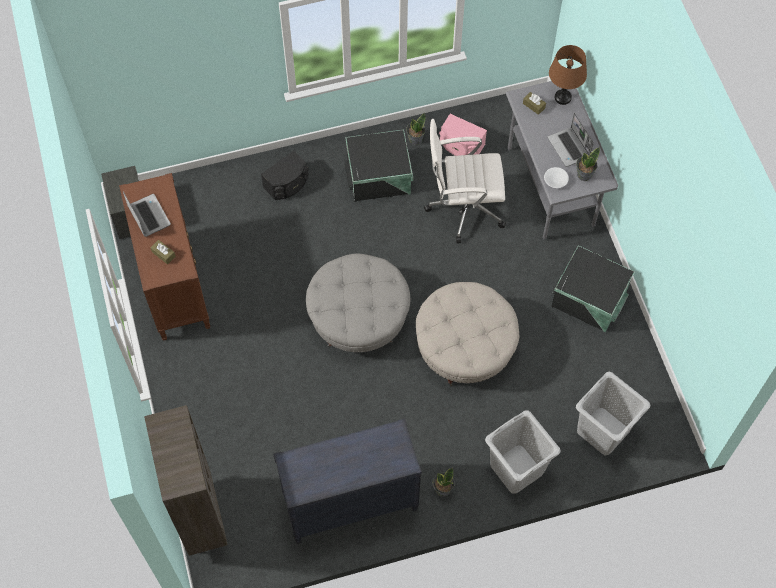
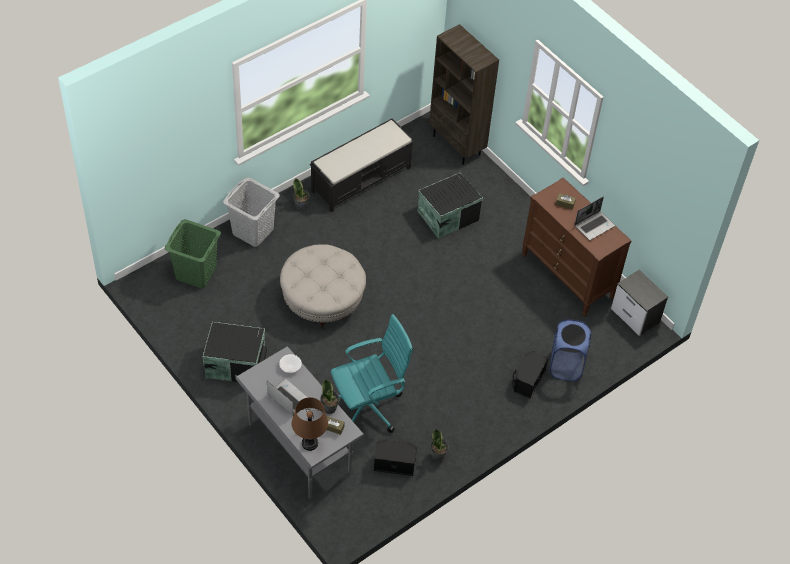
camera: 155 degrees right, 10 degrees down
(148, 216) = (594, 225): laptop -> laptop turned 75 degrees counterclockwise
(239, 185) = (565, 366): none -> blue laundry basket
(350, 504) = (361, 179): black dresser -> black bench
(358, 317) = (414, 296): grey ottoman -> none
(379, 178) = (452, 409): black storage box -> black storage box (447, 216)
(461, 145) = (394, 462): pink speaker -> black speaker
(463, 207) = (369, 407): white office chair -> turquoise office chair
(584, 174) = (267, 378): potted plant -> potted plant (329, 408)
(603, 431) = (196, 272): grey laundry basket -> green laundry basket

